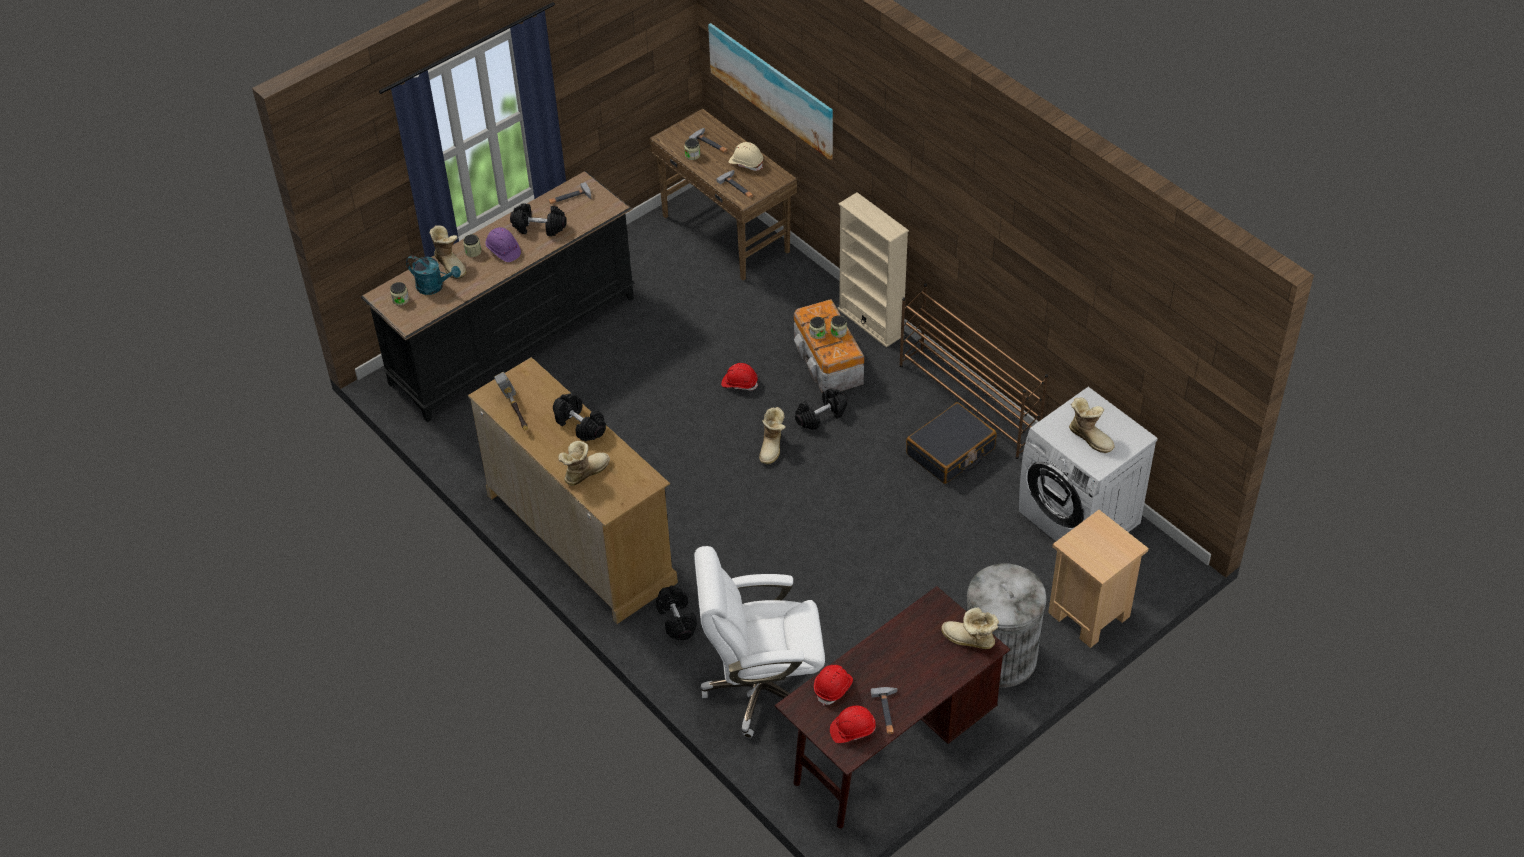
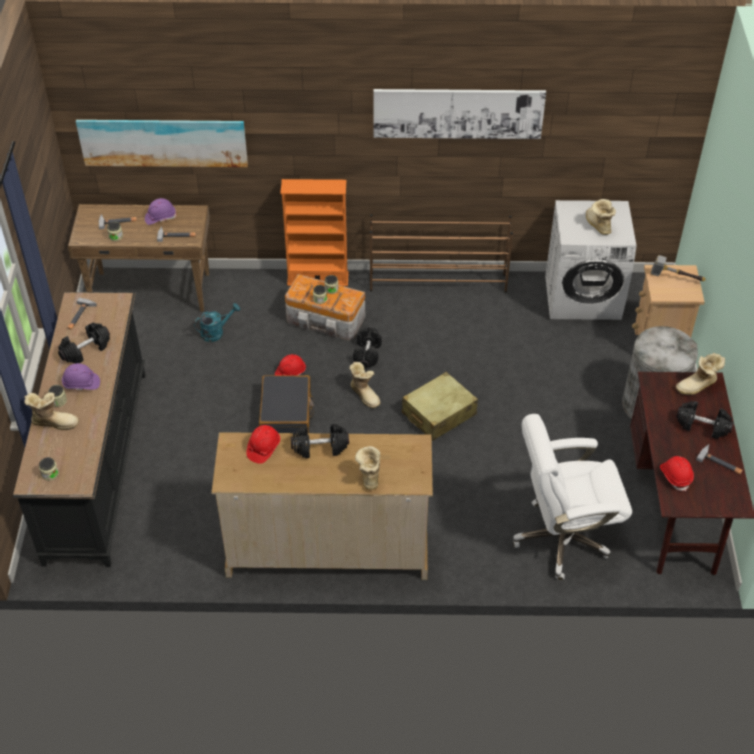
camera: 50 degrees left, 0 degrees up
(434, 287) = (64, 445): turquoise watering can -> turquoise watering can (216, 332)
(515, 411) = (262, 475): hammer -> hammer (674, 279)
(677, 620) = (458, 543): black dumbbell -> black dumbbell (703, 426)
(746, 163) = (160, 217): beige hard hat -> purple hard hat
(761, 689) = (563, 538): white office chair -> white office chair turned 45 degrees clockwise
(807, 511) = (438, 414): none -> beige suitcase
(852, 730) = (720, 490): red hard hat -> red hard hat (263, 448)
(870, 322) = (318, 278): beige bookcase -> orange bookcase
(950, 452) = (467, 316): black suitcase -> black suitcase (286, 413)
(1010, 223) = (458, 113): none -> picture
(1090, 437) = (597, 225): boot -> boot turned 105 degrees counterclockwise

